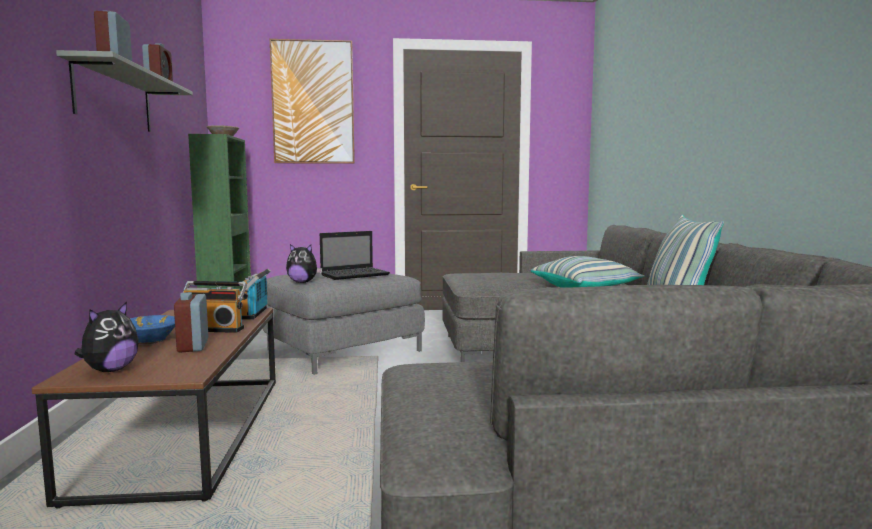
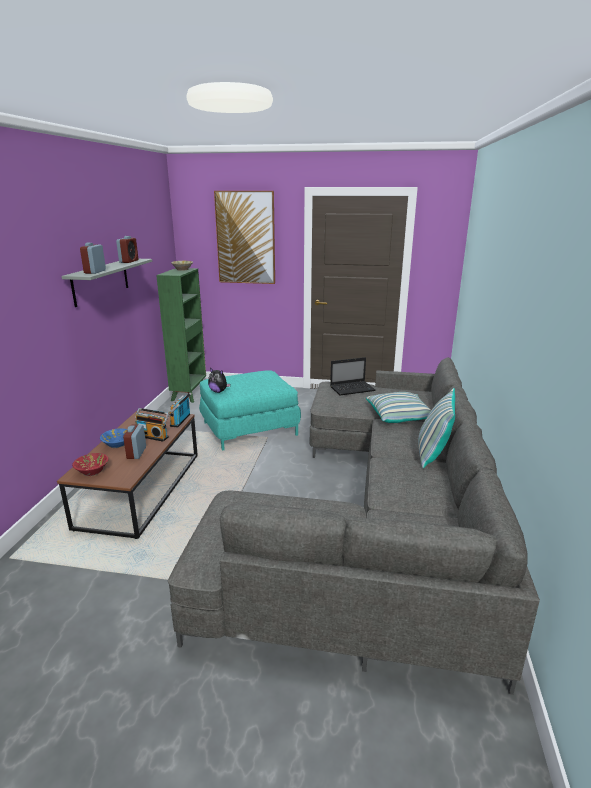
camera: 15 degrees right, 15 degrees up
(110, 370) = (92, 471): plush toy -> red bowl
(344, 350) = (249, 428): grey ottoman -> turquoise ottoman
(356, 275) = (254, 385): laptop -> laptop (353, 389)

